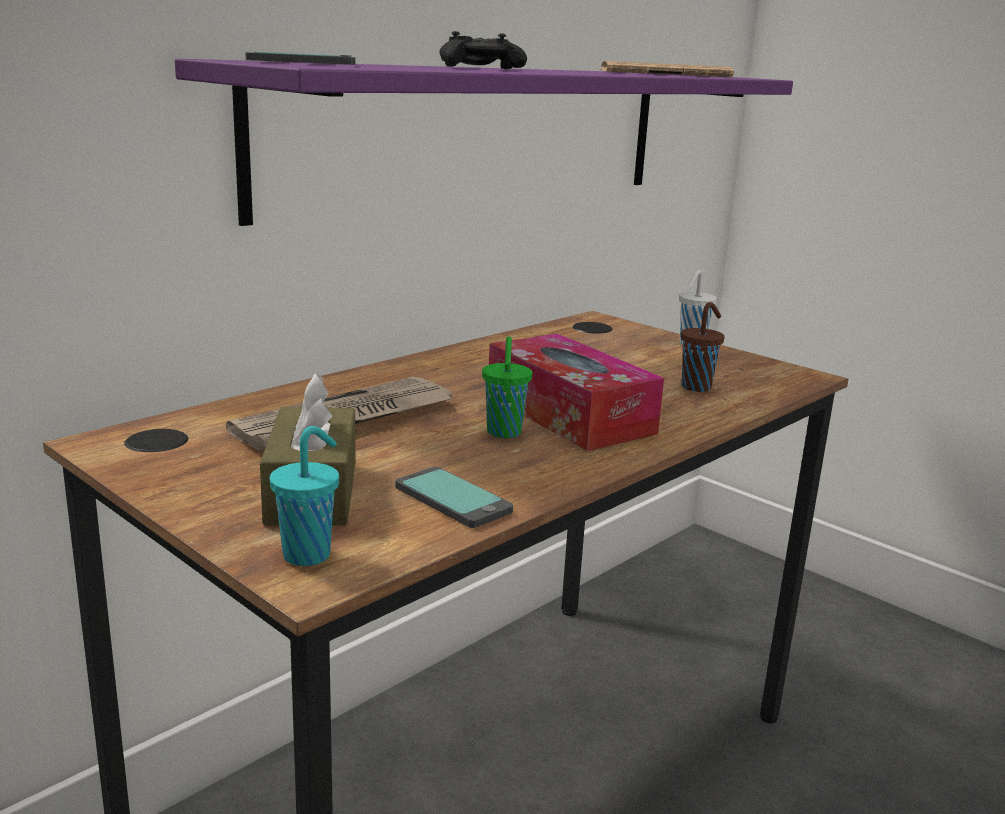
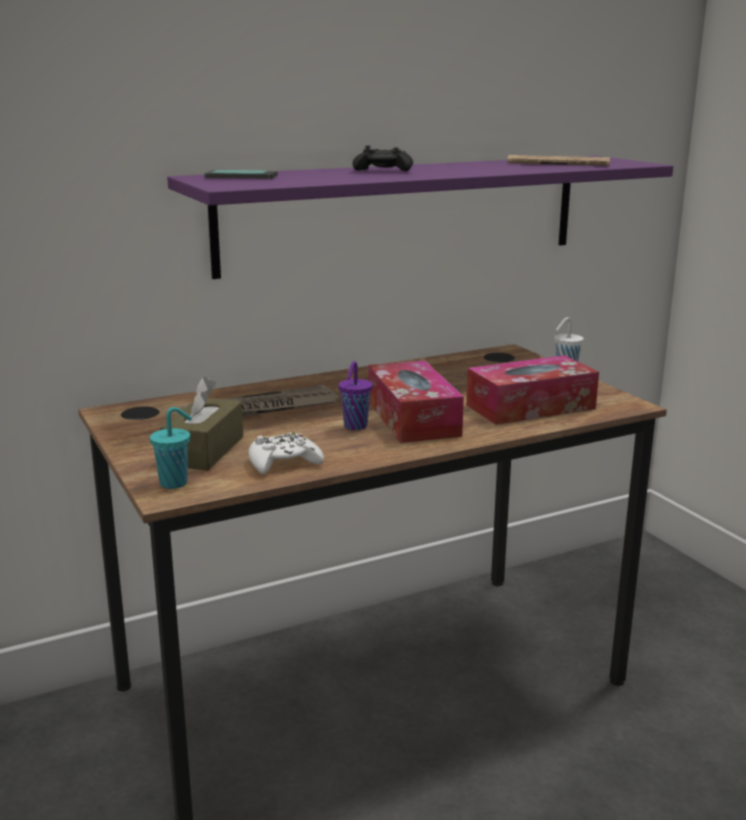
camera: 20 degrees right, 0 degrees up
(453, 499) = (284, 463): phone -> white game controller
(504, 433) = (355, 427): green cup -> purple cup
(697, 387) = (530, 407): brown cup -> tissue box

